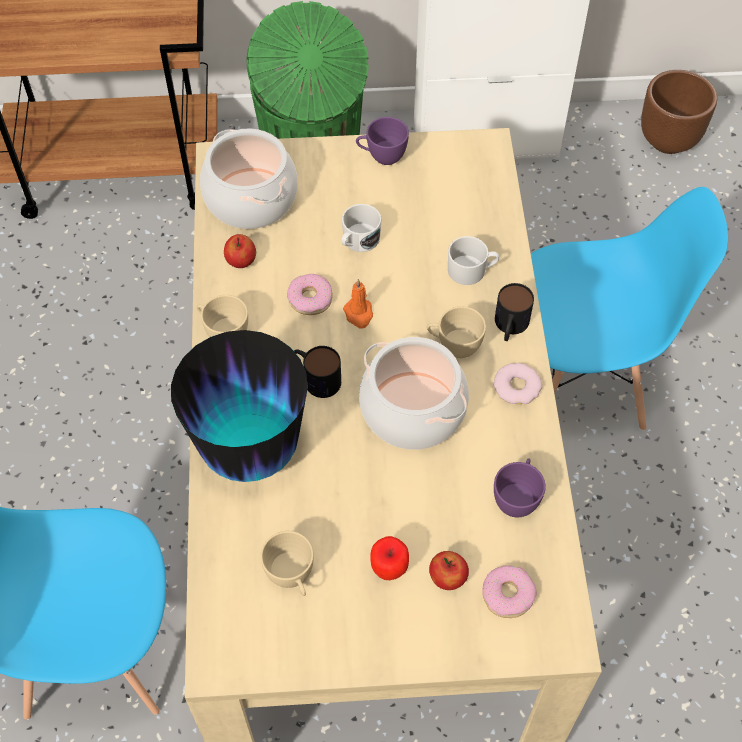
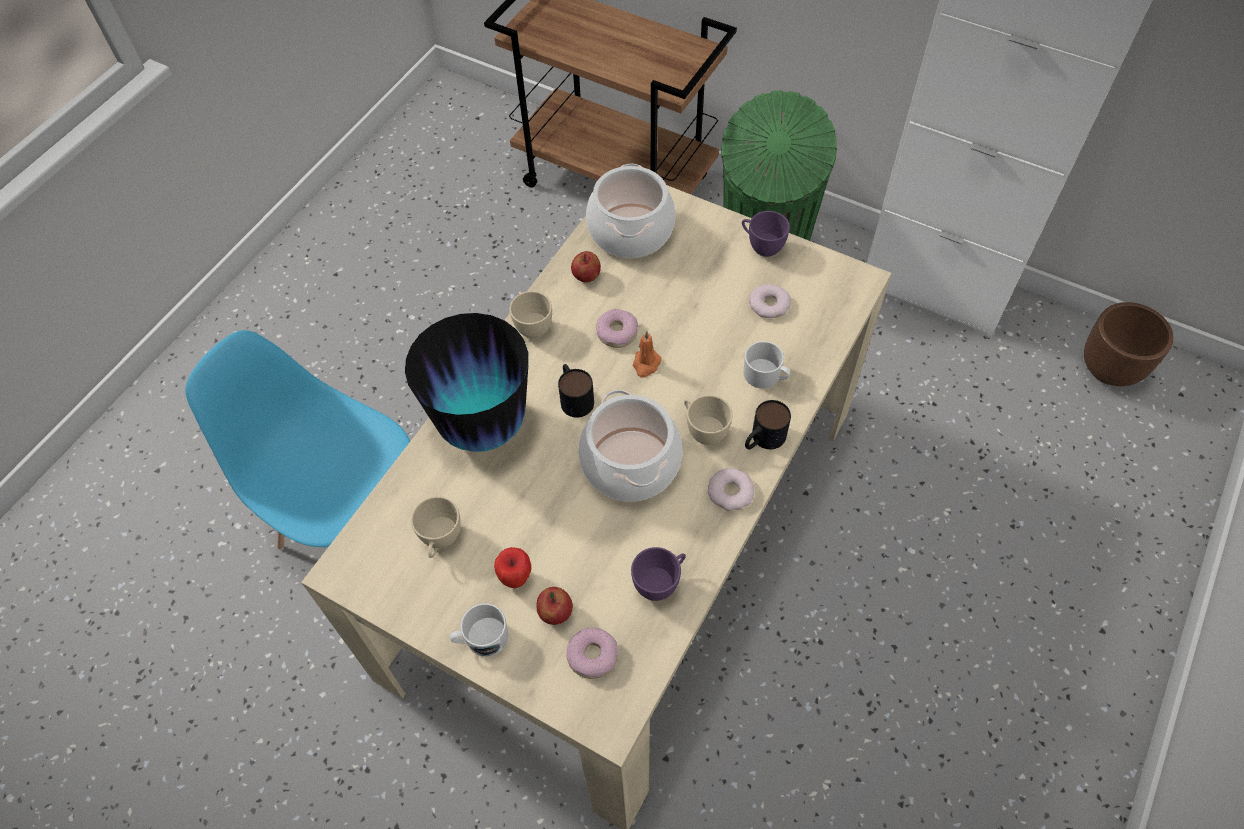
camera: 35 degrees right, 0 degrees up
(358, 241) = (690, 305): white mug -> white mug (481, 638)
(427, 205) = (769, 304): none -> donut
(579, 384) = (871, 538): blue chair -> none

